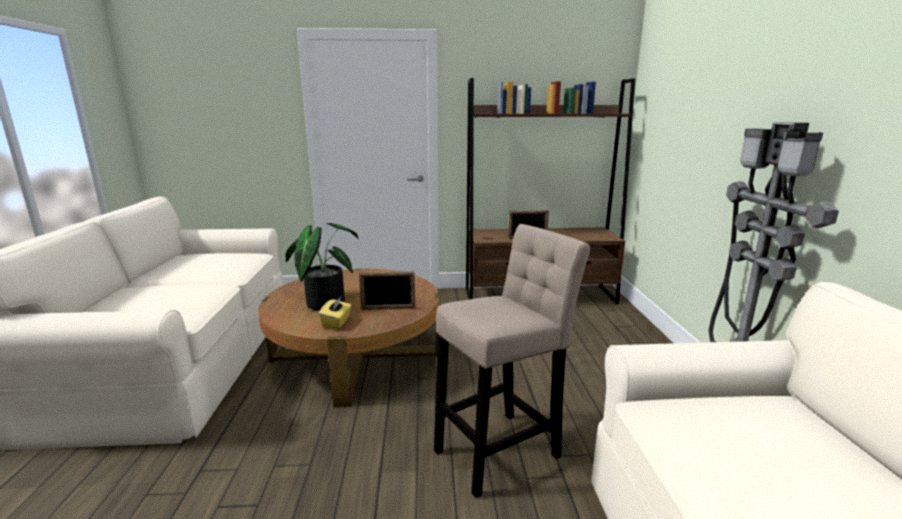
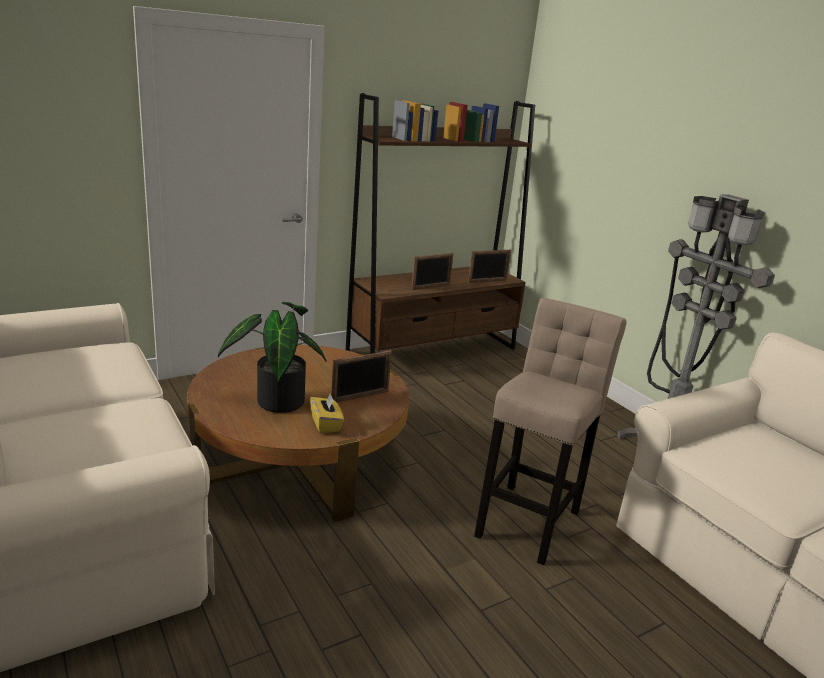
camera: 30 degrees left, 5 degrees up
(586, 238) = (487, 281): none -> picture frame

